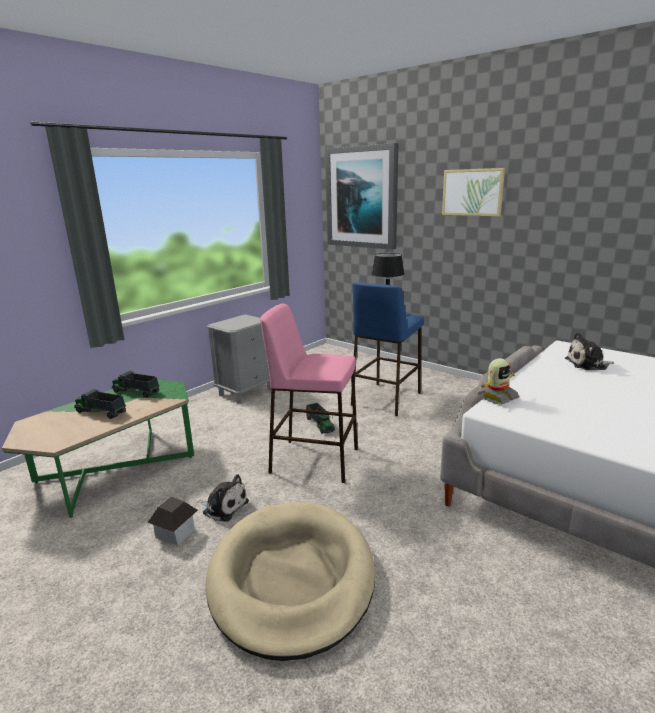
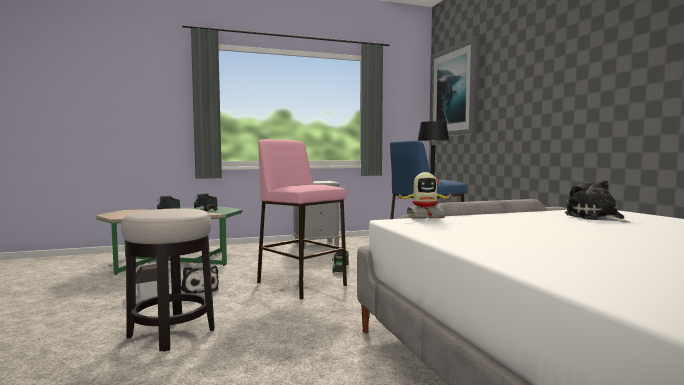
camera: 30 degrees right, 15 degrees down
(292, 578) = (171, 333): beige dog bed -> stool
(472, 192) = (535, 66): picture -> none
(588, 364) = (595, 217): plush toy -> plush toy turned 45 degrees clockwise

